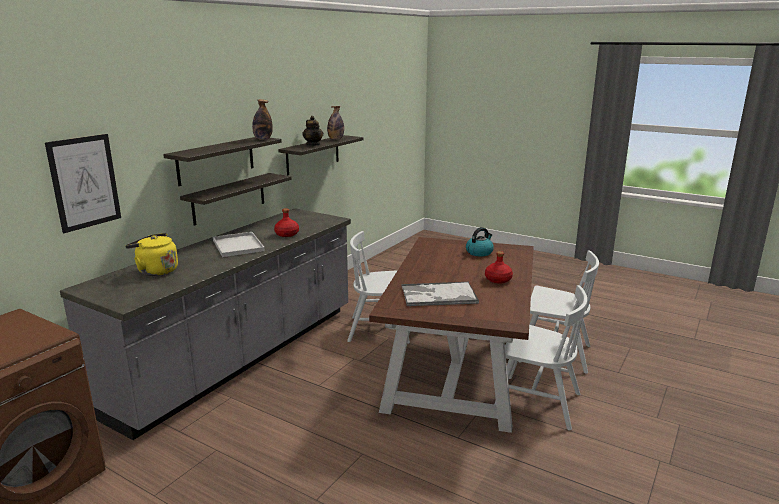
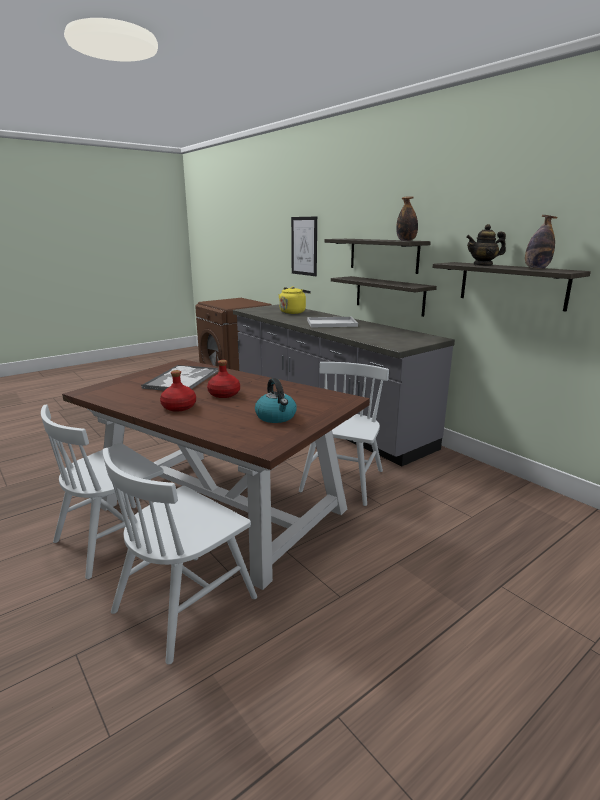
camera: 110 degrees right, 0 degrees up
(287, 234) = (352, 333): red bottle -> red bottle (224, 394)

